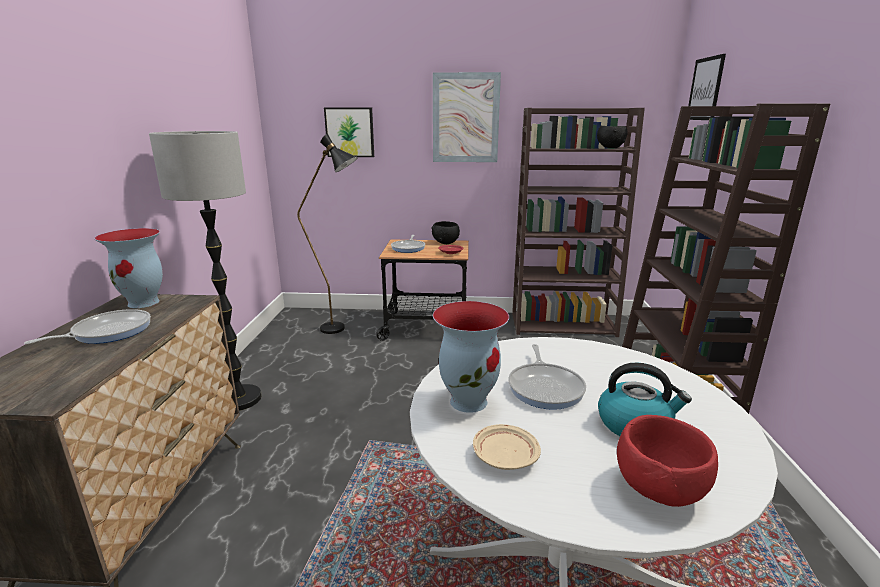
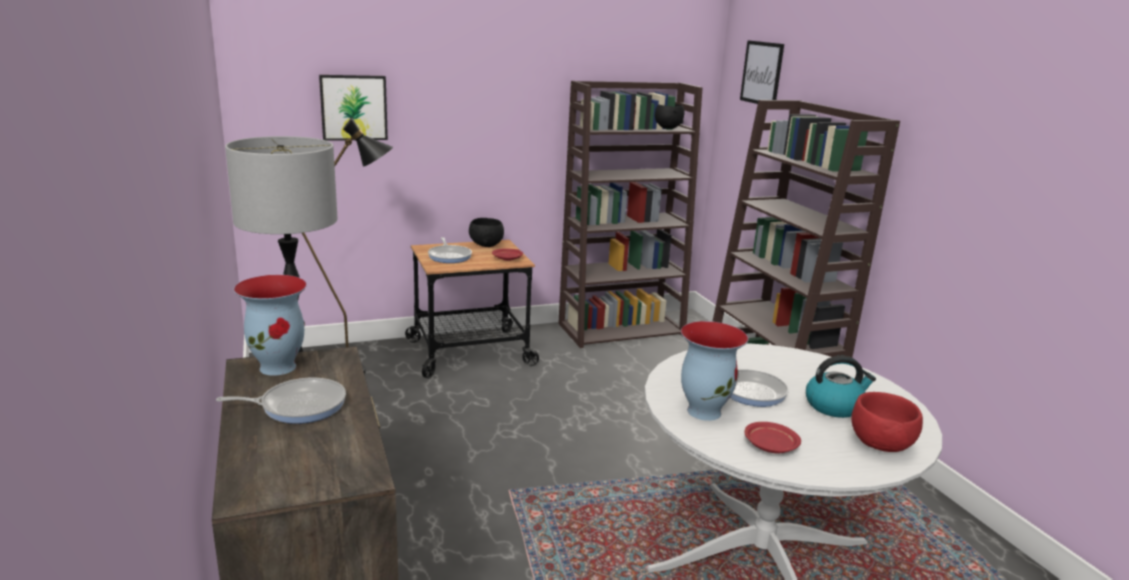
camera: 25 degrees left, 0 degrees up
(108, 332) = (298, 406): frying pan -> frying pan turned 60 degrees clockwise
(465, 118) = (503, 91): picture -> none
(504, 456) = (769, 445): beige plate -> red plate

